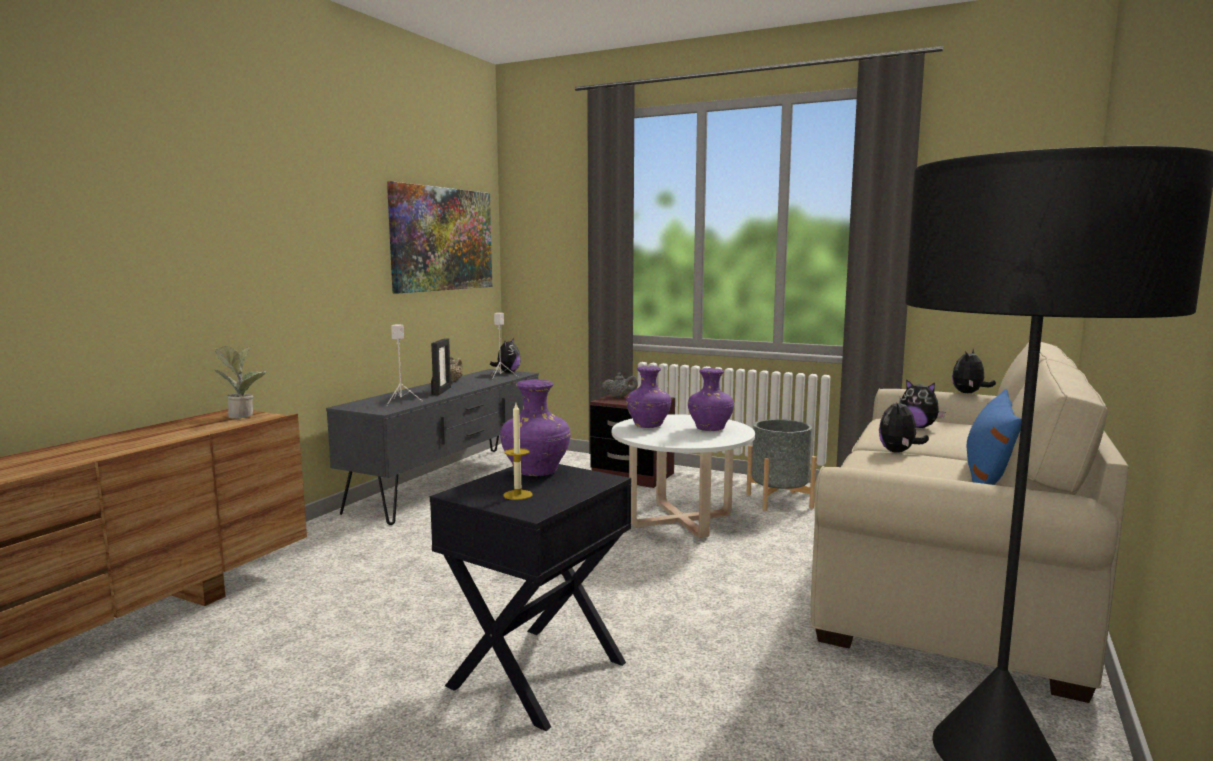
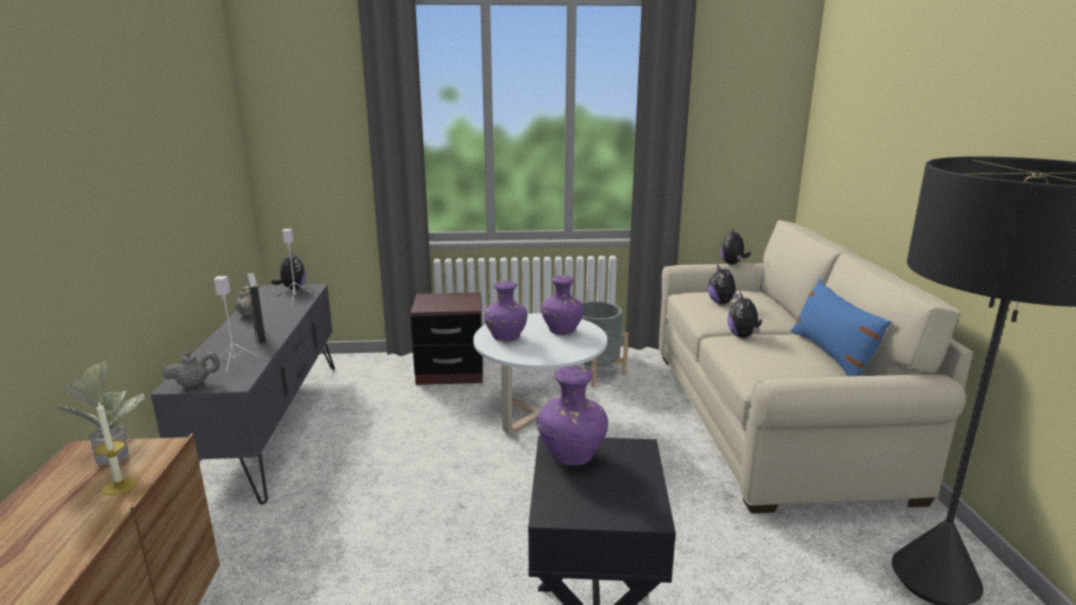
camera: 30 degrees left, 10 degrees up
(442, 239) = (205, 150): picture -> none
(517, 495) = (604, 496): candle -> candle (119, 486)
(620, 397) = (430, 300): grey teapot -> grey teapot (194, 384)
(918, 427) = (722, 303): plush toy -> plush toy turned 60 degrees clockwise

